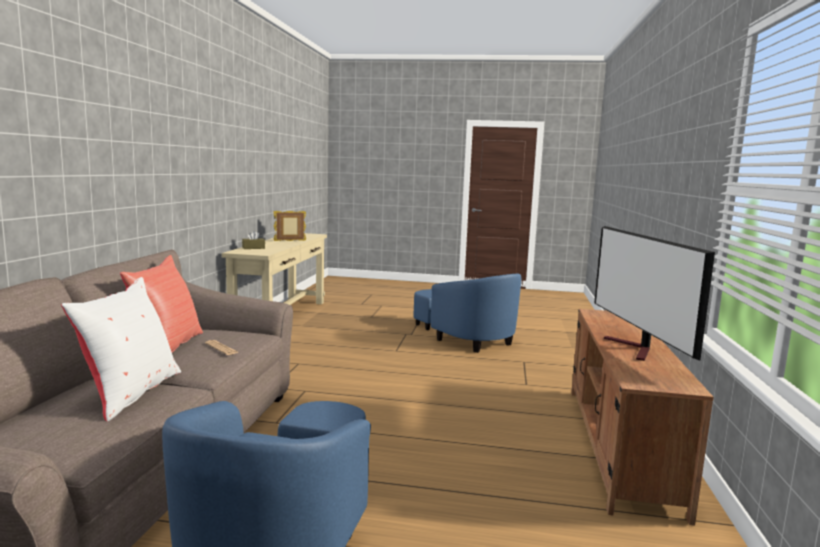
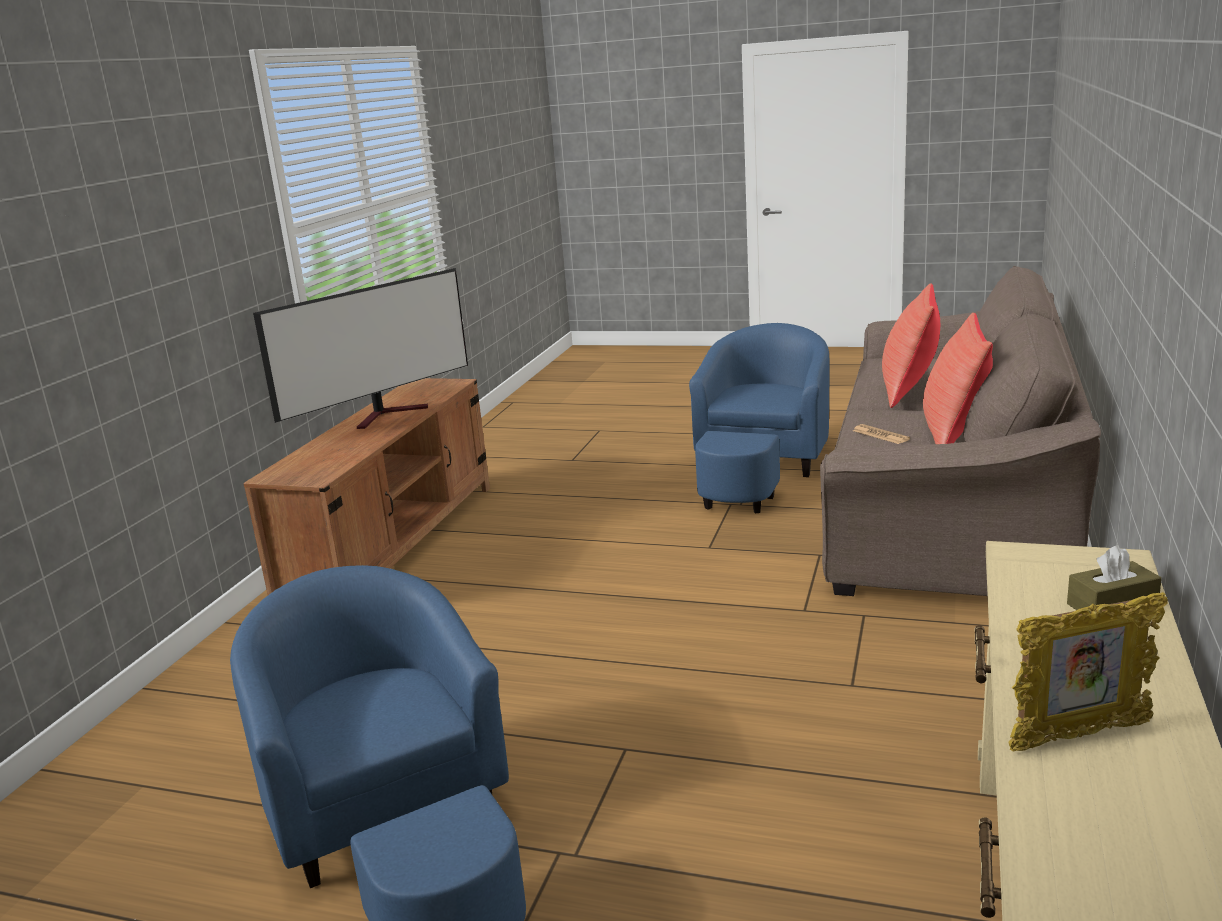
camera: 170 degrees left, 10 degrees up
(131, 393) = (909, 390): white pillow -> red pillow
(636, 349) = (388, 414): television -> television turned 45 degrees clockwise

